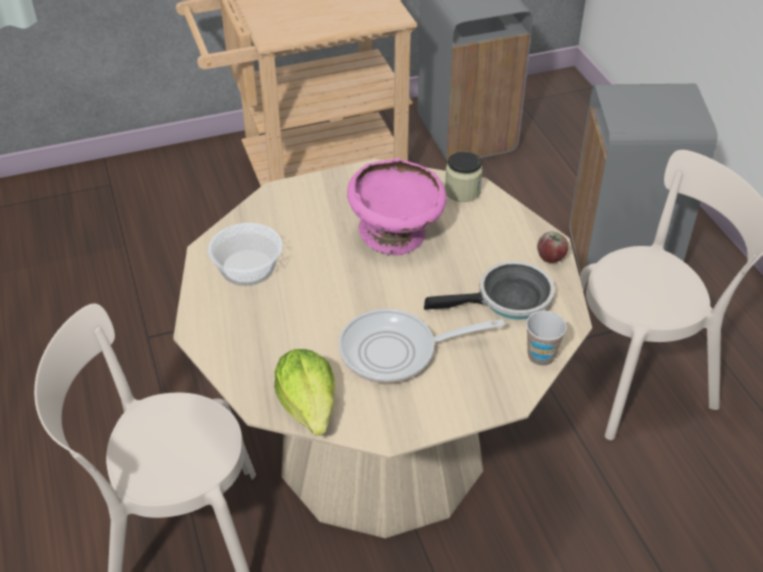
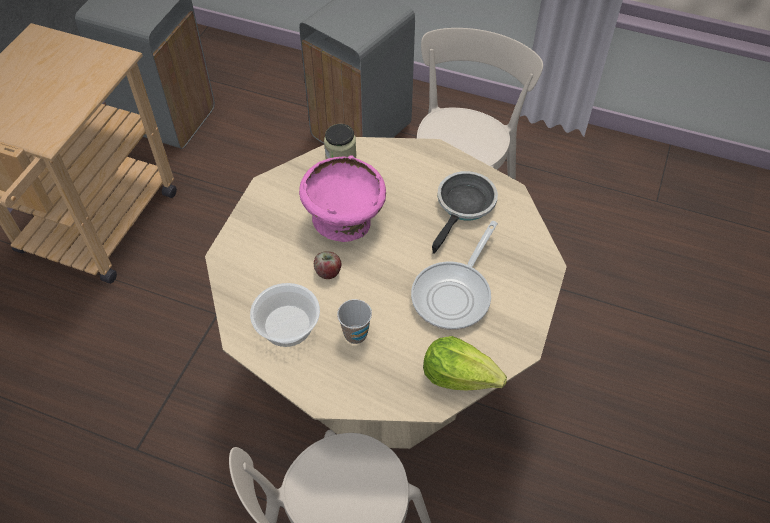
camera: 50 degrees left, 10 degrees up
(541, 356) = (526, 225): cup -> cup (355, 334)
(551, 257) = (448, 159): apple -> apple (328, 272)

